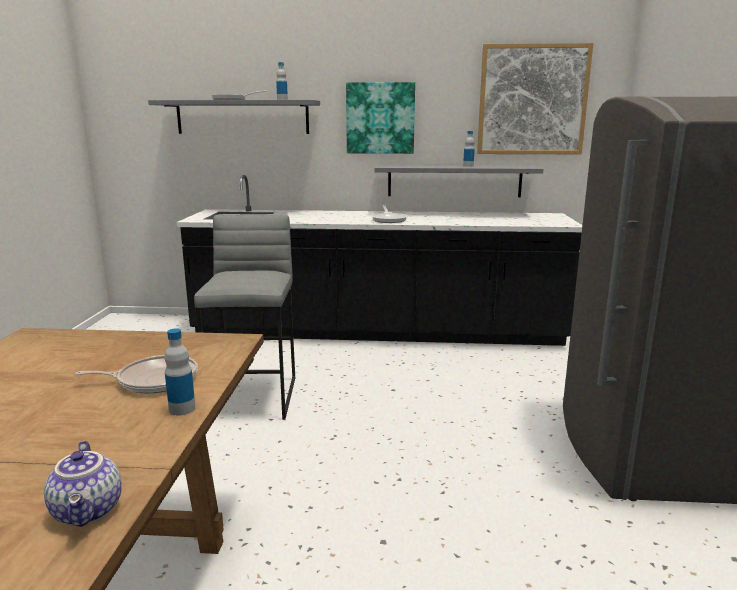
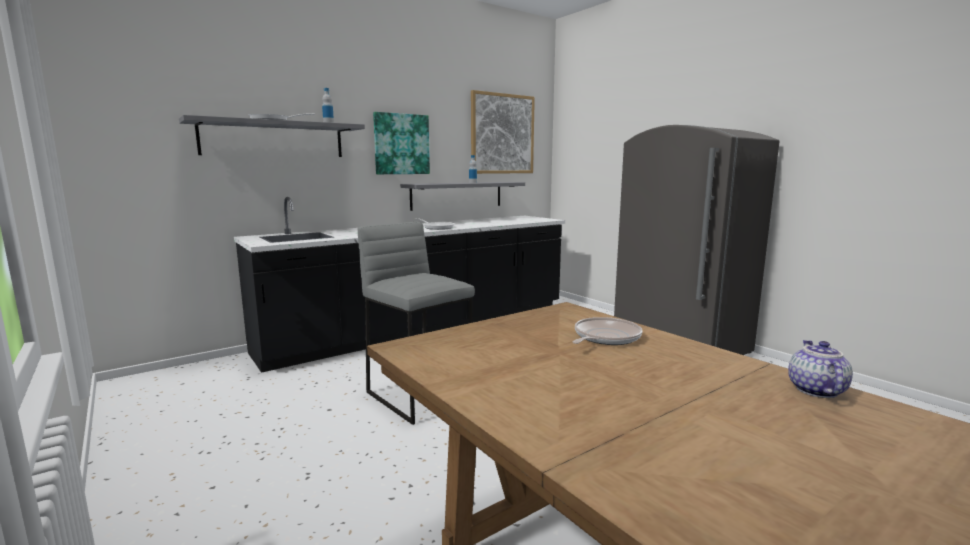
camera: 40 degrees left, 5 degrees down
(89, 511) = (814, 390): teapot -> teapot turned 105 degrees counterclockwise
(182, 409) = (674, 342): bottle -> none

